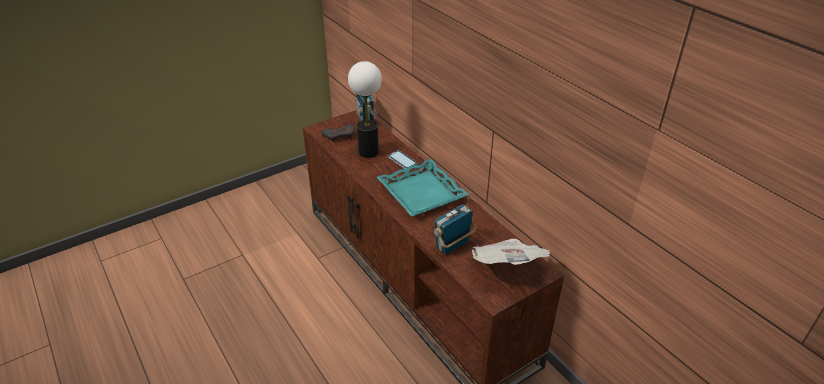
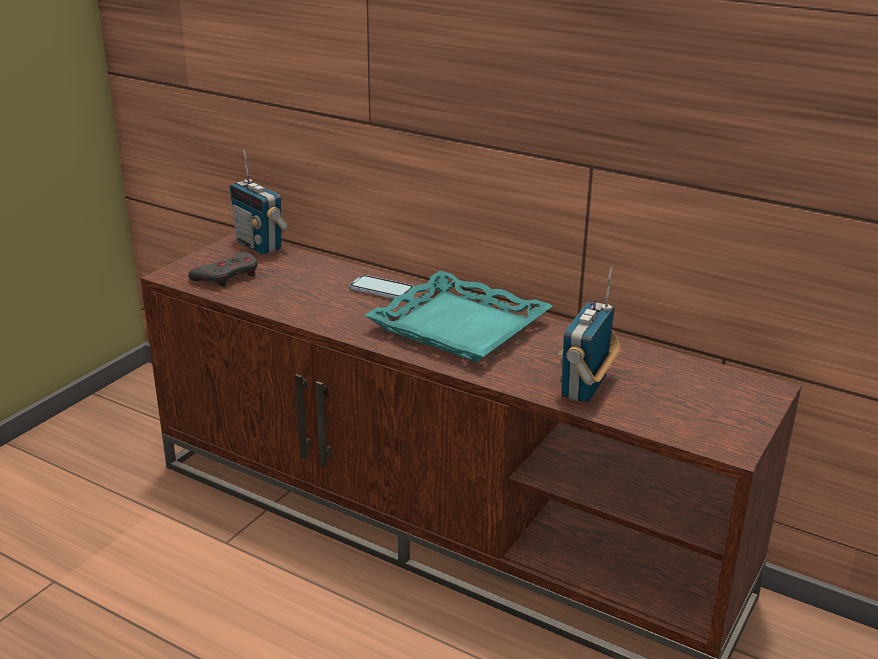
camera: 25 degrees left, 10 degrees down
(369, 152) = (306, 289): table lamp -> none
(507, 267) = (704, 395): newspaper -> none

